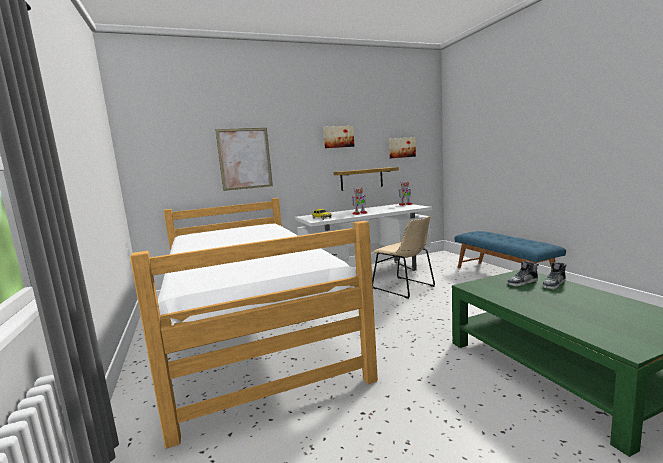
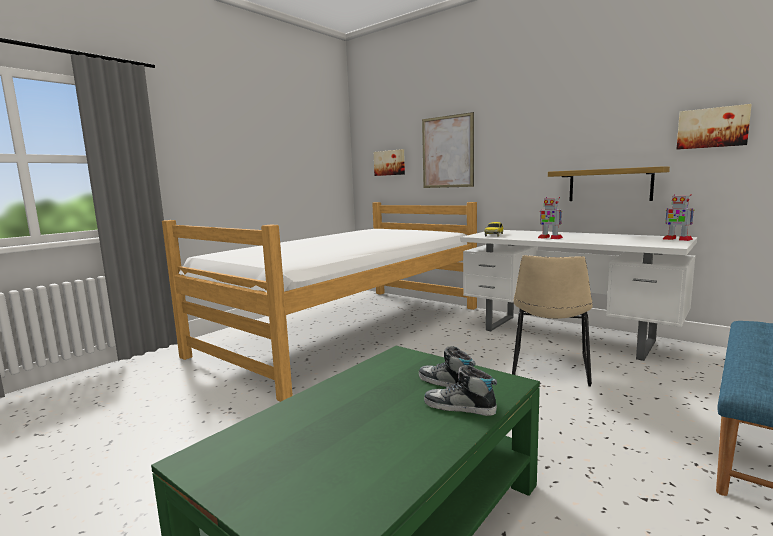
camera: 60 degrees right, 0 degrees up
(338, 137) = (574, 116): picture -> picture (390, 163)

